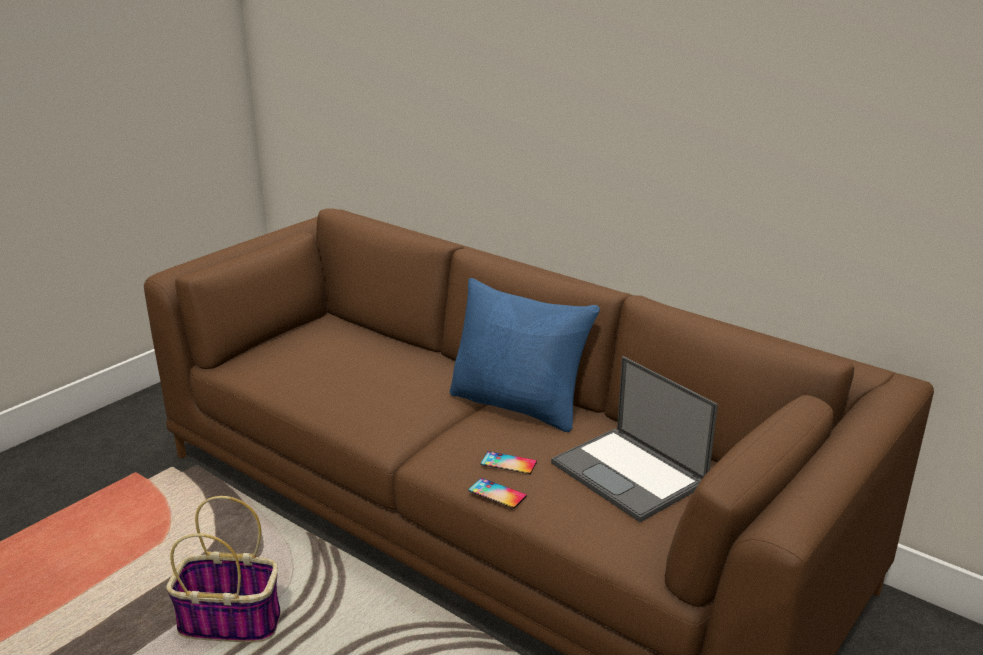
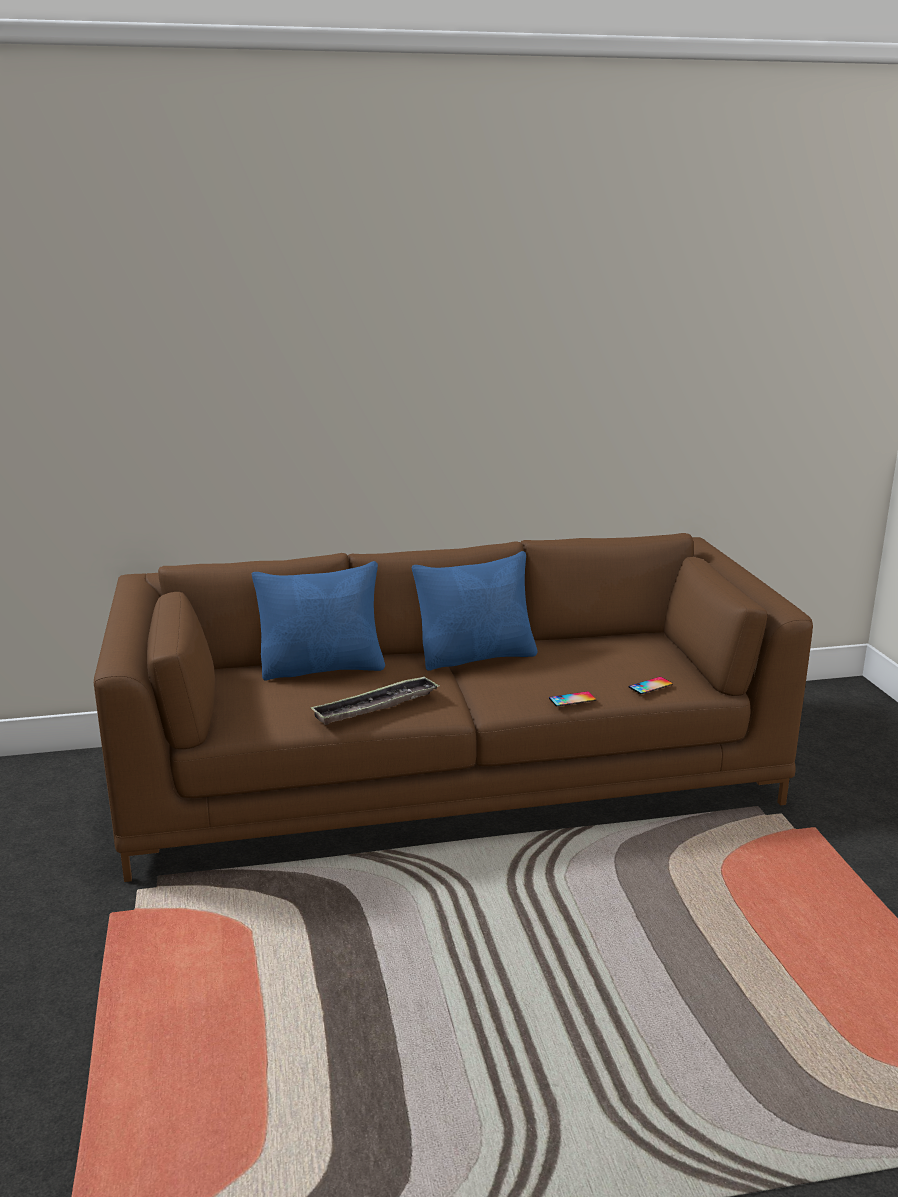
camera: 50 degrees left, 5 degrees down
(232, 621) = (409, 929): basket -> none
(344, 403) = (375, 706): none -> tray
(388, 351) = (323, 668): none -> blue pillow
(508, 463) = (546, 683): phone -> phone (650, 686)
(630, 474) = (611, 656): laptop -> none

